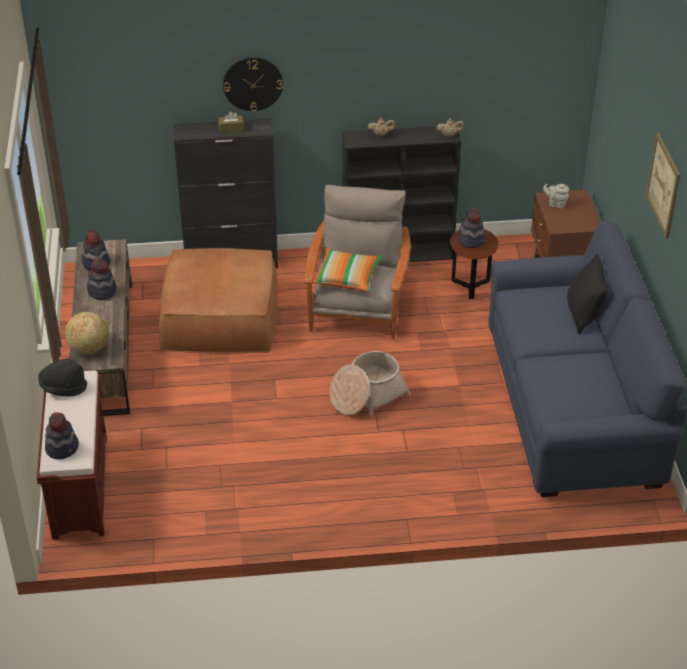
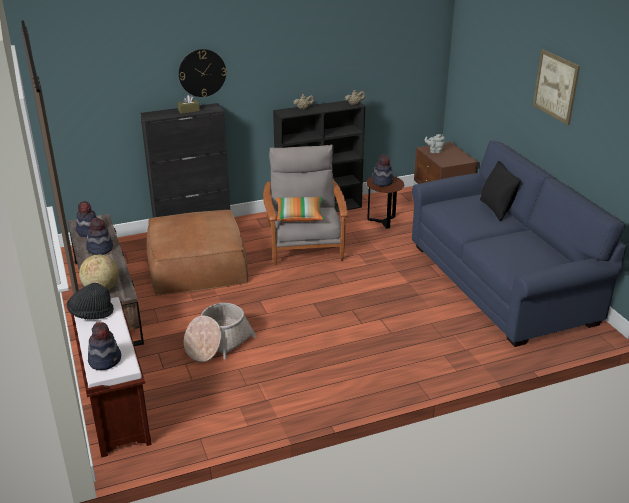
camera: 15 degrees left, 10 degrees down
(367, 395) = (340, 300): basket -> basket (218, 343)

